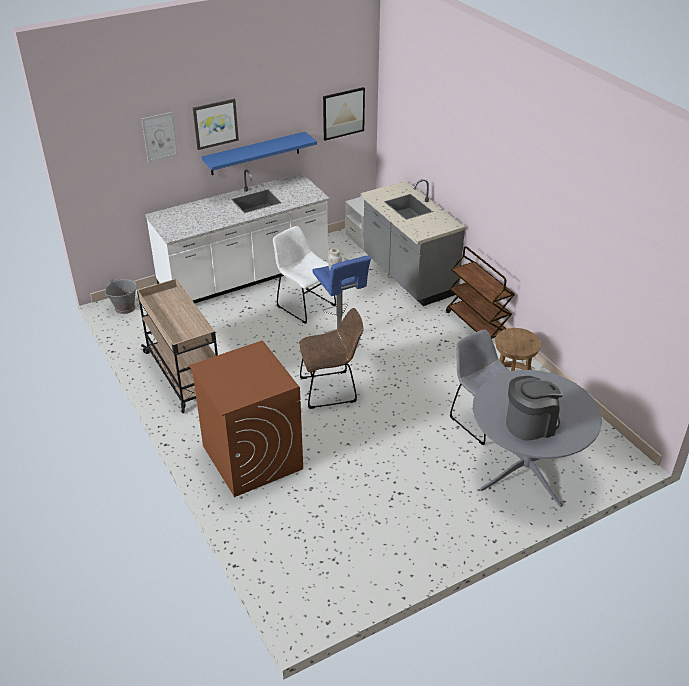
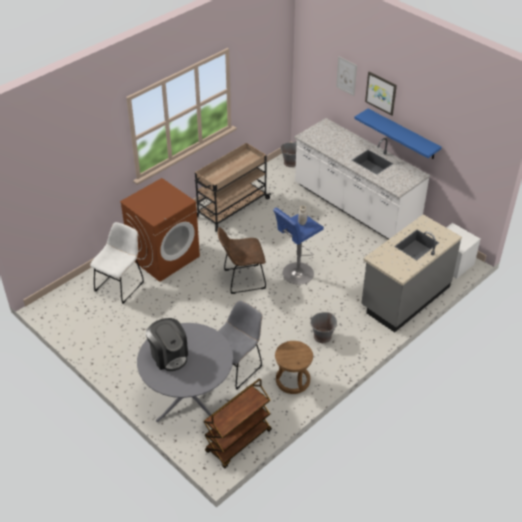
camera: 75 degrees right, 5 degrees up
(304, 305) = (335, 245): white chair -> white chair (121, 285)
(331, 389) = (242, 279): brown chair -> brown chair turned 105 degrees clockwise
(343, 113) = (474, 156): picture -> none
(450, 343) = (322, 336): none -> grey bucket
(477, 325) = (354, 350): brown cart -> brown cart (238, 442)

